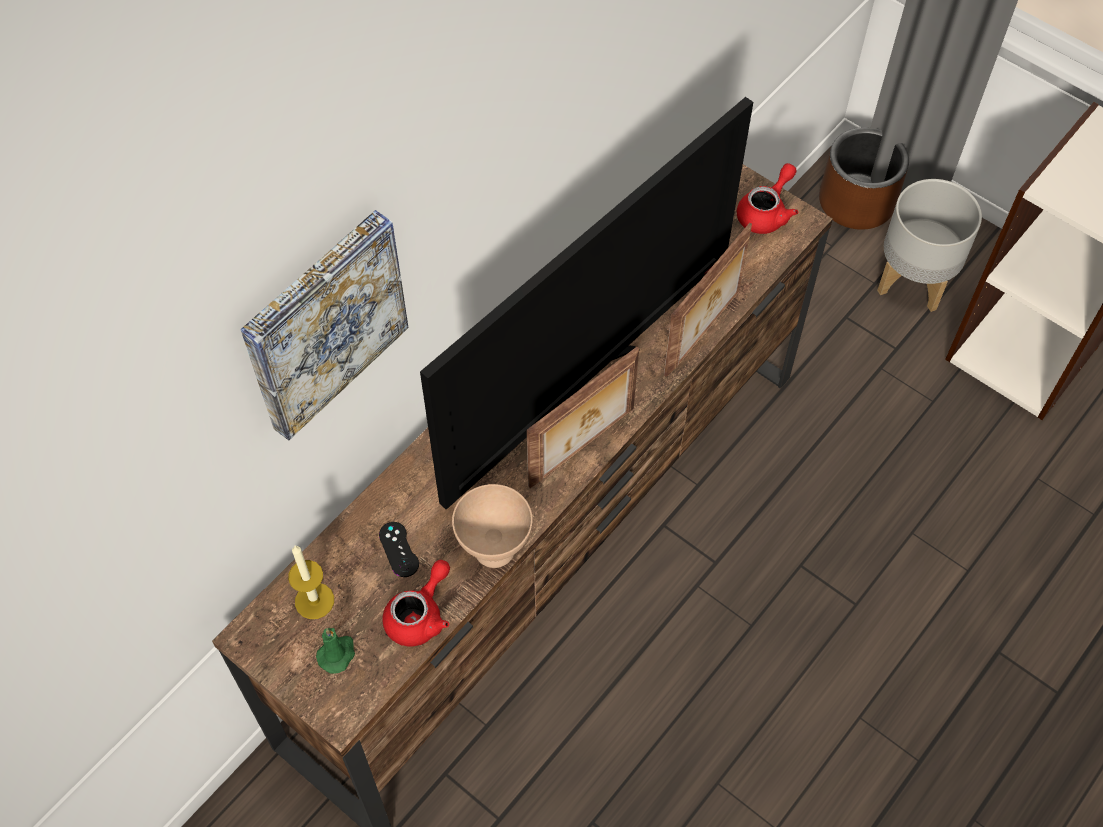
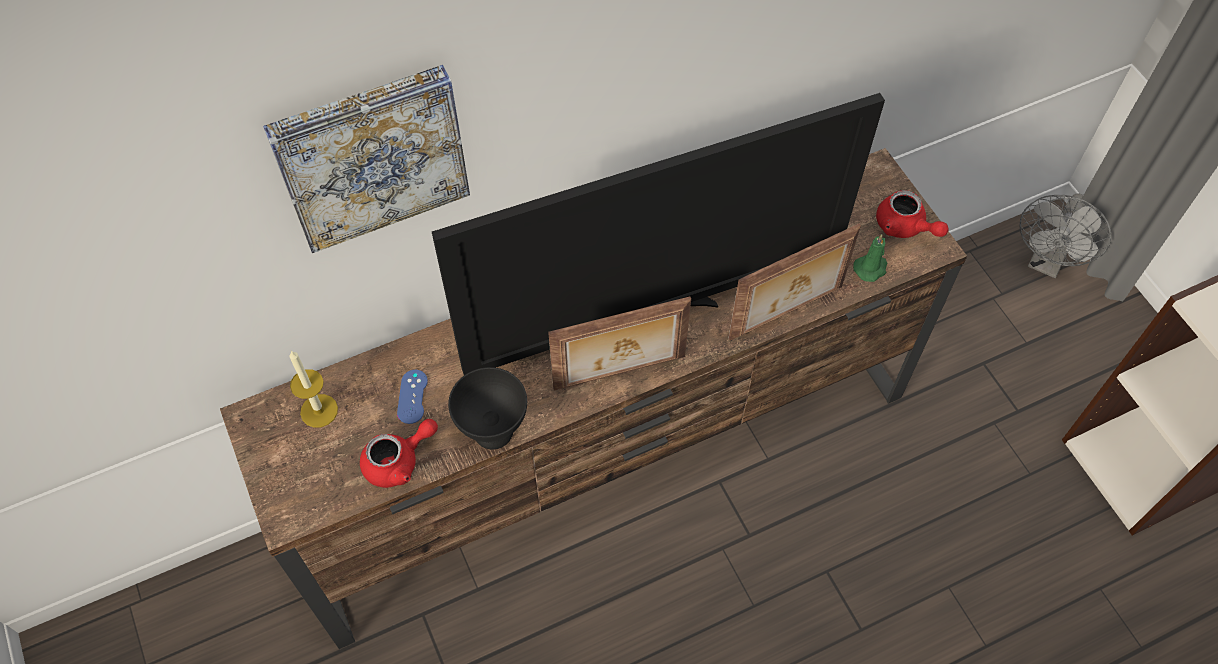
camera: 25 degrees right, 0 degrees up
(337, 653) = (312, 464): green candle -> green candle (871, 268)
(399, 549) = (412, 396): black game controller -> blue game controller
(493, 549) = (492, 431): beige bowl -> black bowl
(766, 213) = (904, 227): red teapot -> red teapot turned 75 degrees clockwise
(857, 201) = (1046, 262): brown planter -> grey fan
(912, 280) = (1065, 354): grey planter -> none

